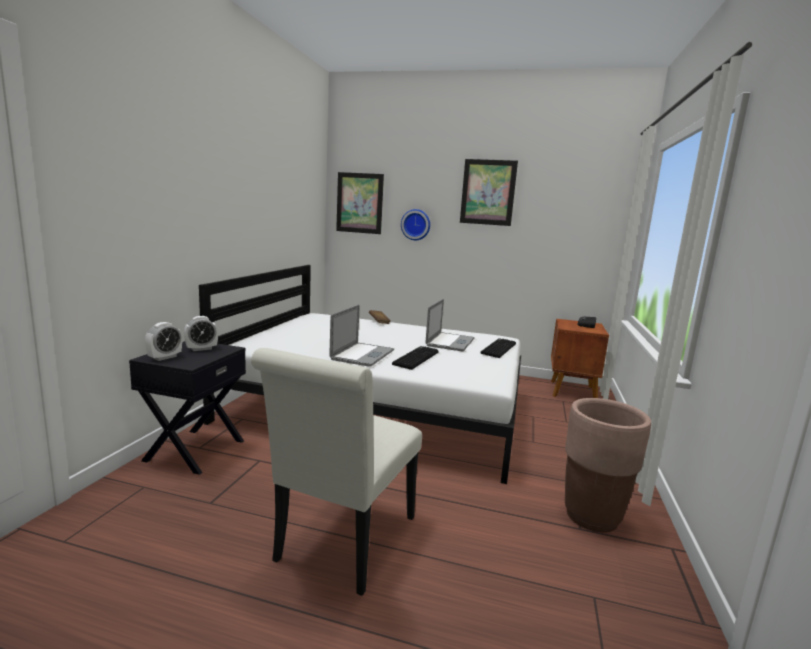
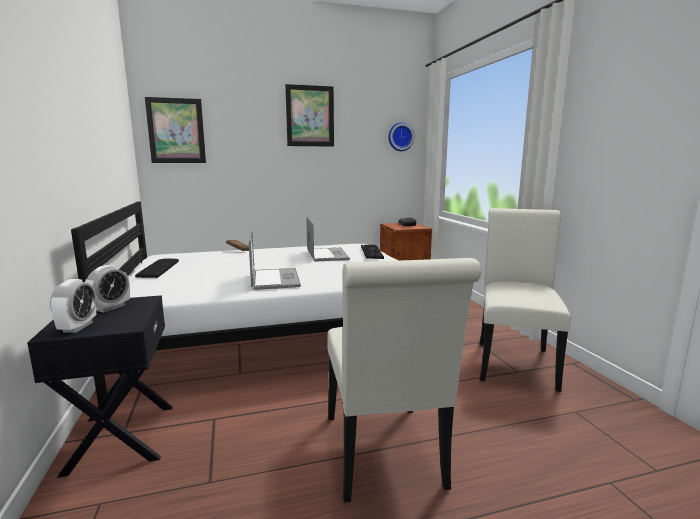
camera: 30 degrees left, 0 degrees up
(415, 358) = (323, 272): keyboard -> keyboard (158, 269)
(416, 224) = (243, 150): wall clock -> wall clock (400, 137)
(592, 517) = (514, 361): brown planter -> white chair

